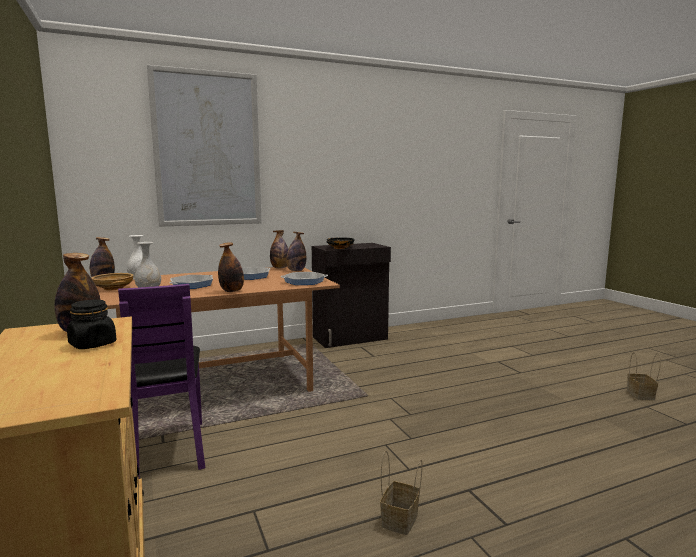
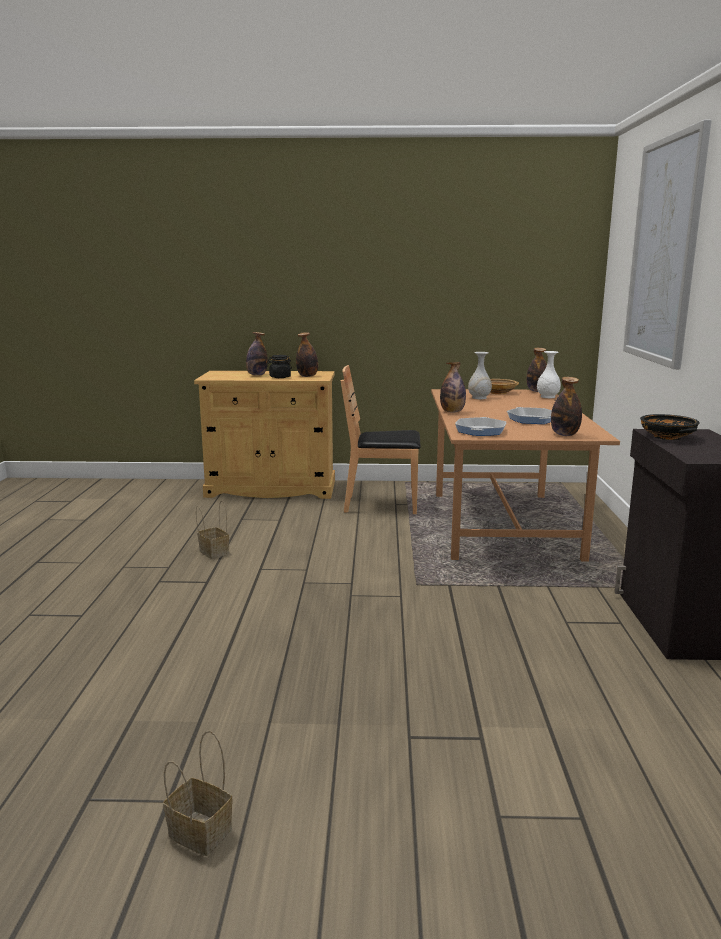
camera: 115 degrees right, 5 degrees up
(168, 450) = (382, 505): purple chair -> brown chair
(192, 285) = (495, 405): frying pan -> none
(280, 268) = (593, 431): bottle -> bottle (257, 375)

